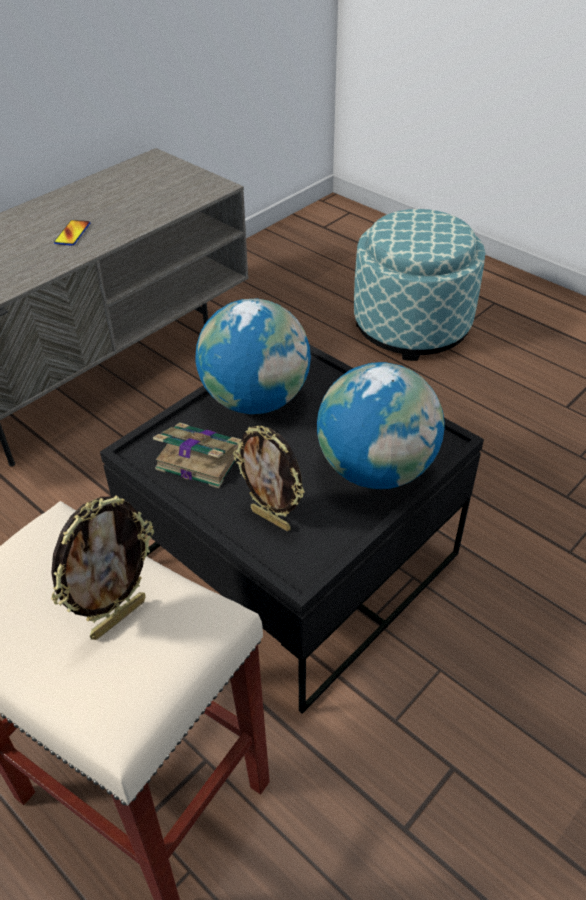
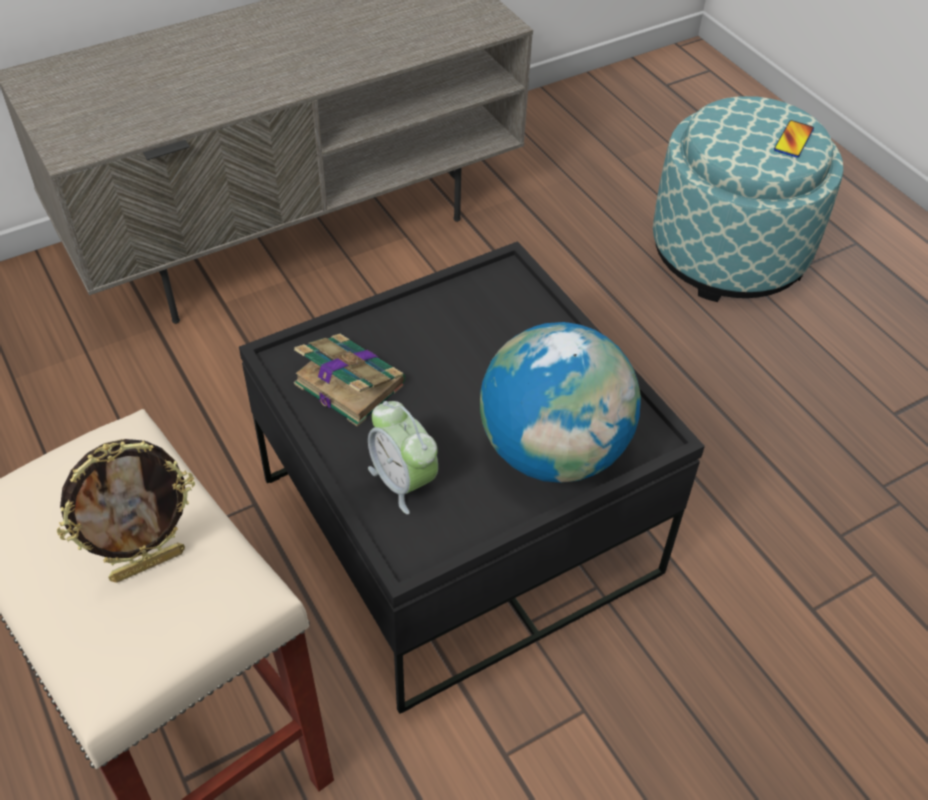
camera: 15 degrees right, 5 degrees up
(72, 233) = (298, 57): phone -> phone (793, 140)
(255, 400) = (445, 324): globe -> none
(272, 519) = (403, 481): picture frame -> alarm clock

